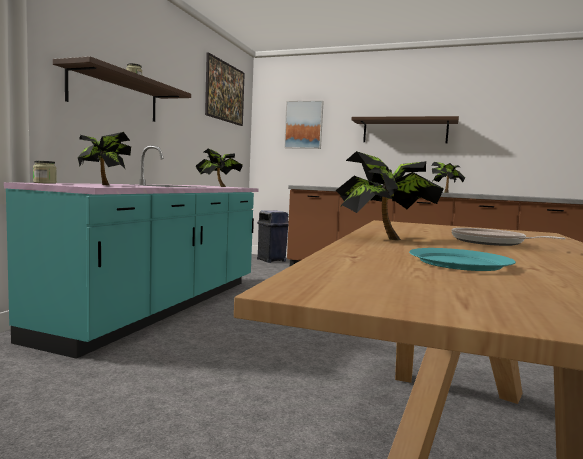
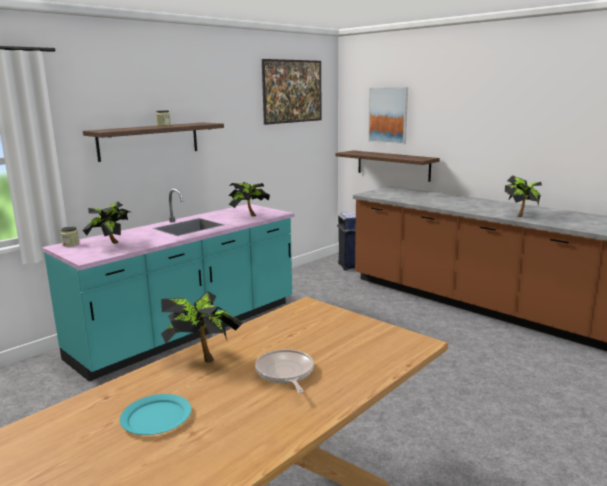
camera: 25 degrees right, 10 degrees up
(404, 131) = (497, 127): shelf -> shelf (393, 165)

